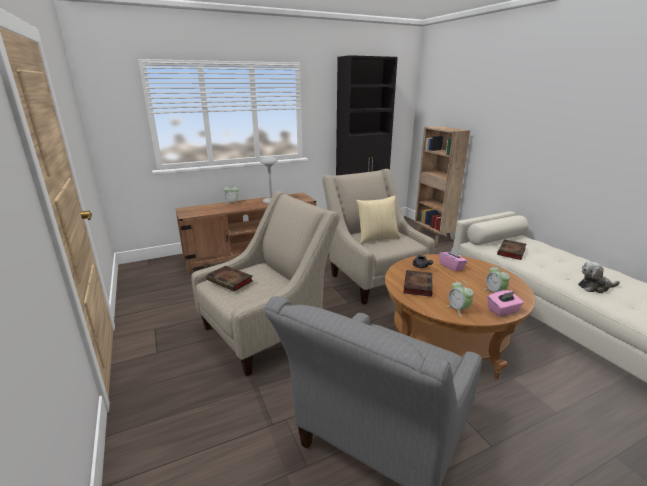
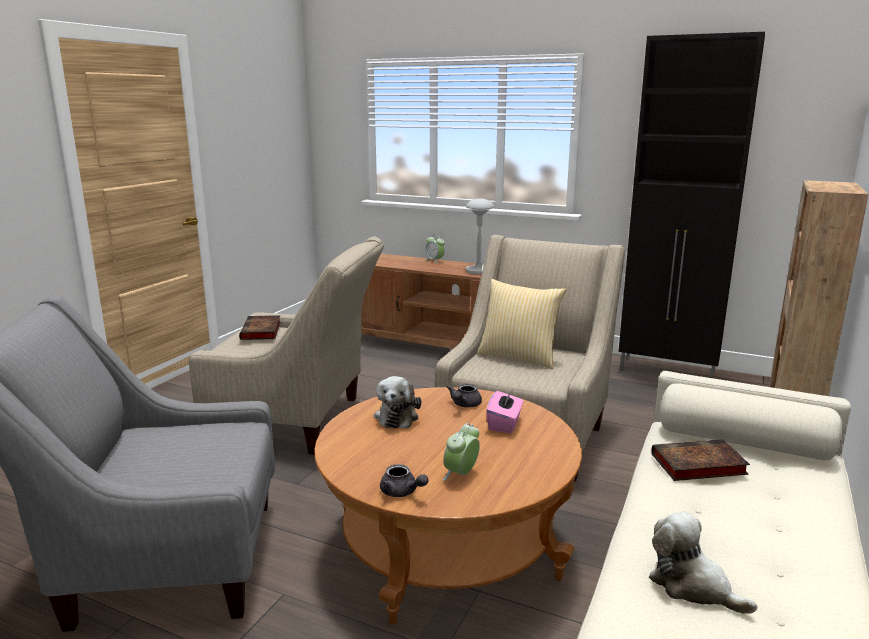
camera: 50 degrees right, 5 degrees down
(417, 285) = (397, 416): book -> plush toy
(458, 309) = (359, 458): alarm clock -> none
(503, 311) = (402, 492): pink tissue box -> grey teapot

